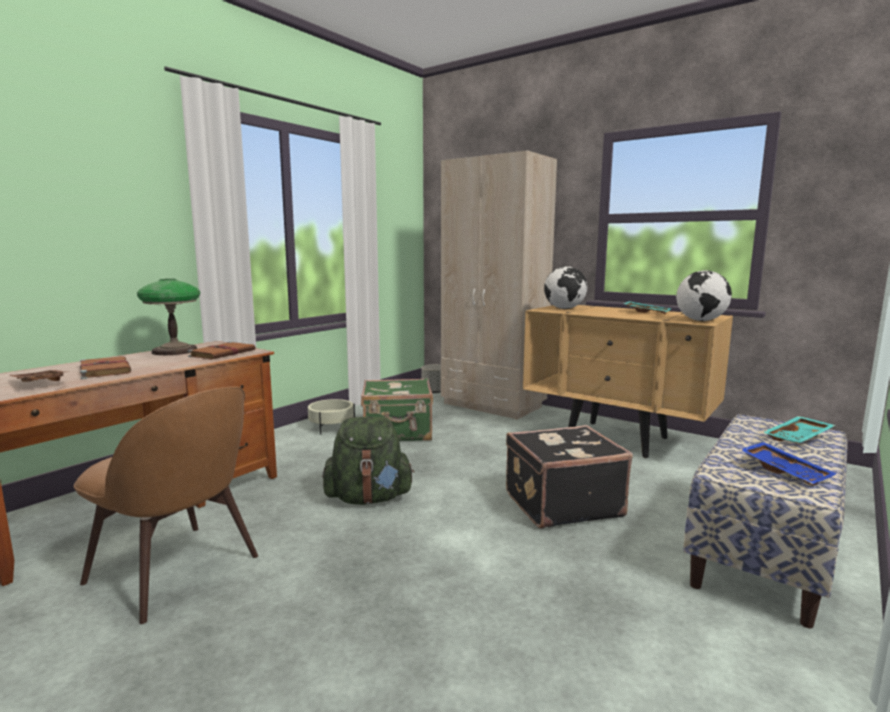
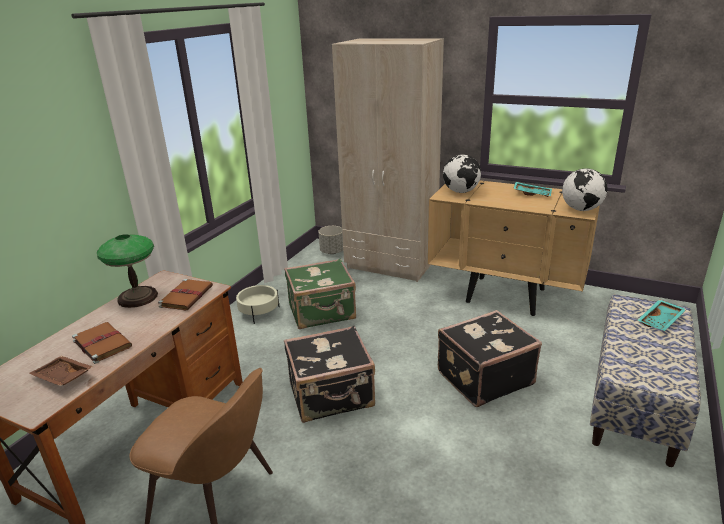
camera: 10 degrees left, 15 degrees up
(369, 498) = (332, 395): green backpack -> black suitcase
(785, 471) = (659, 364): blue tray -> none

